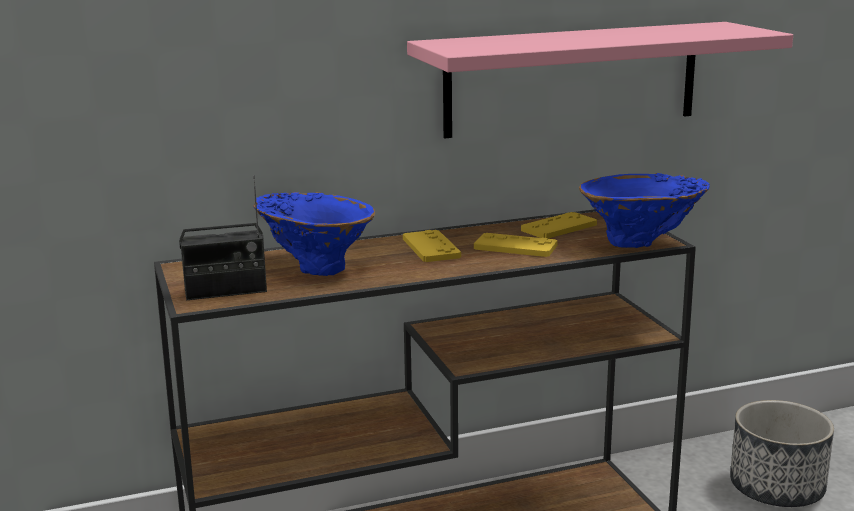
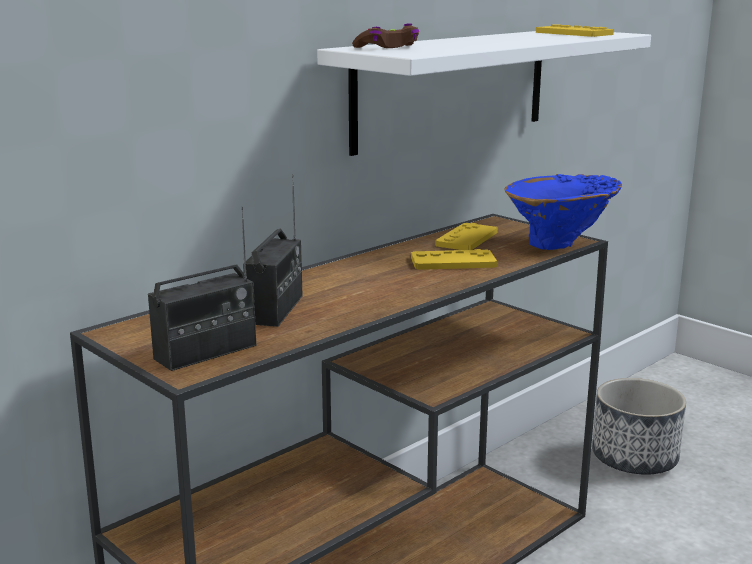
camera: 25 degrees left, 0 degrees up
(316, 266) = (276, 309): blue vase -> radio
(431, 248) = (372, 273): yellow game controller -> yellow game controller (573, 33)
(467, 42) = (388, 47): none -> brown game controller
(572, 79) = (452, 87): pink shelf -> white shelf

